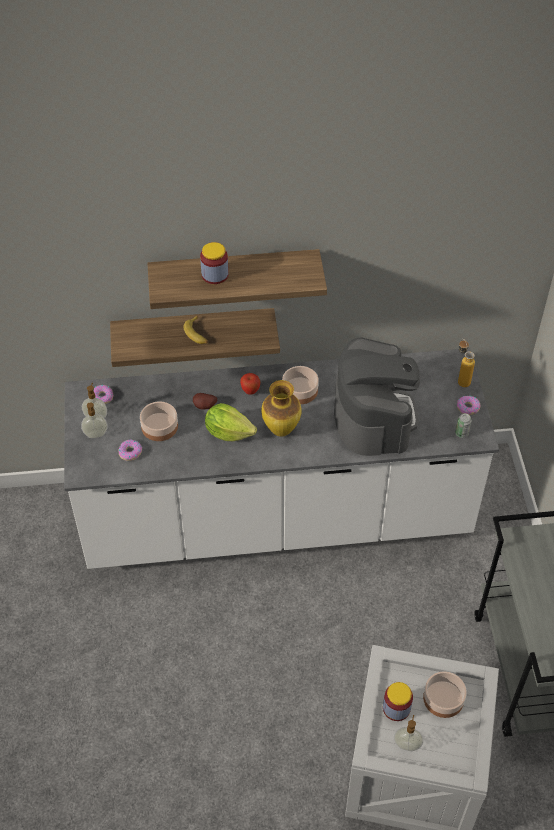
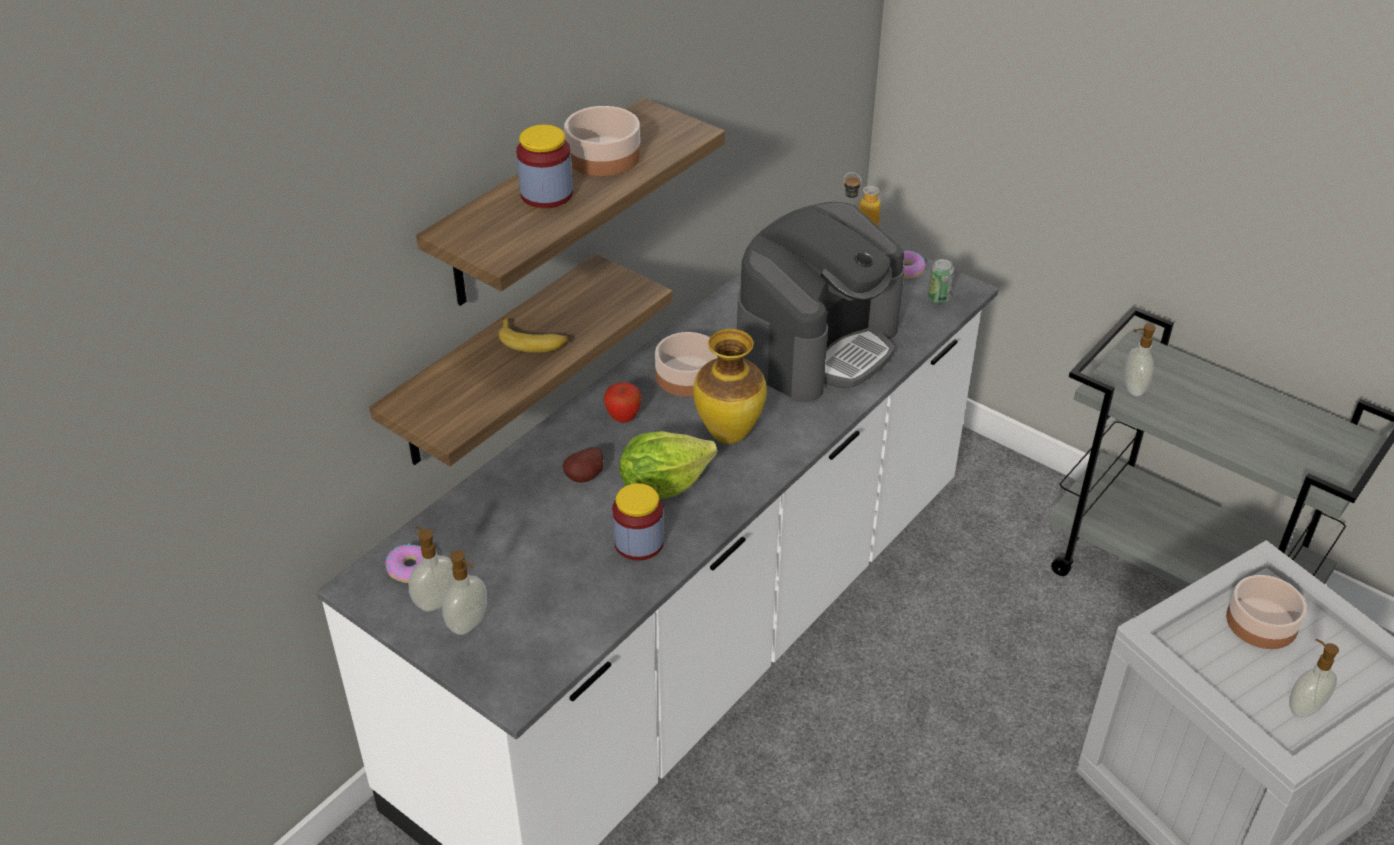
camera: 45 degrees left, 10 degrees down
(130, 452) = (555, 608): donut -> none
(159, 427) = (555, 545): bowl -> bowl (604, 156)
(373, 416) = (817, 345): coffee machine -> coffee machine turned 90 degrees clockwise
(396, 708) = (1235, 677): jar -> jar (639, 542)
(526, 549) = (1132, 388): none -> soap dispenser

